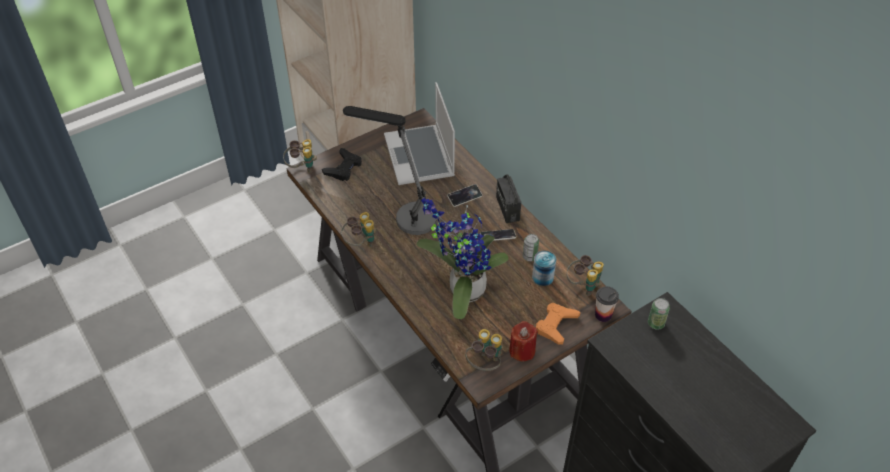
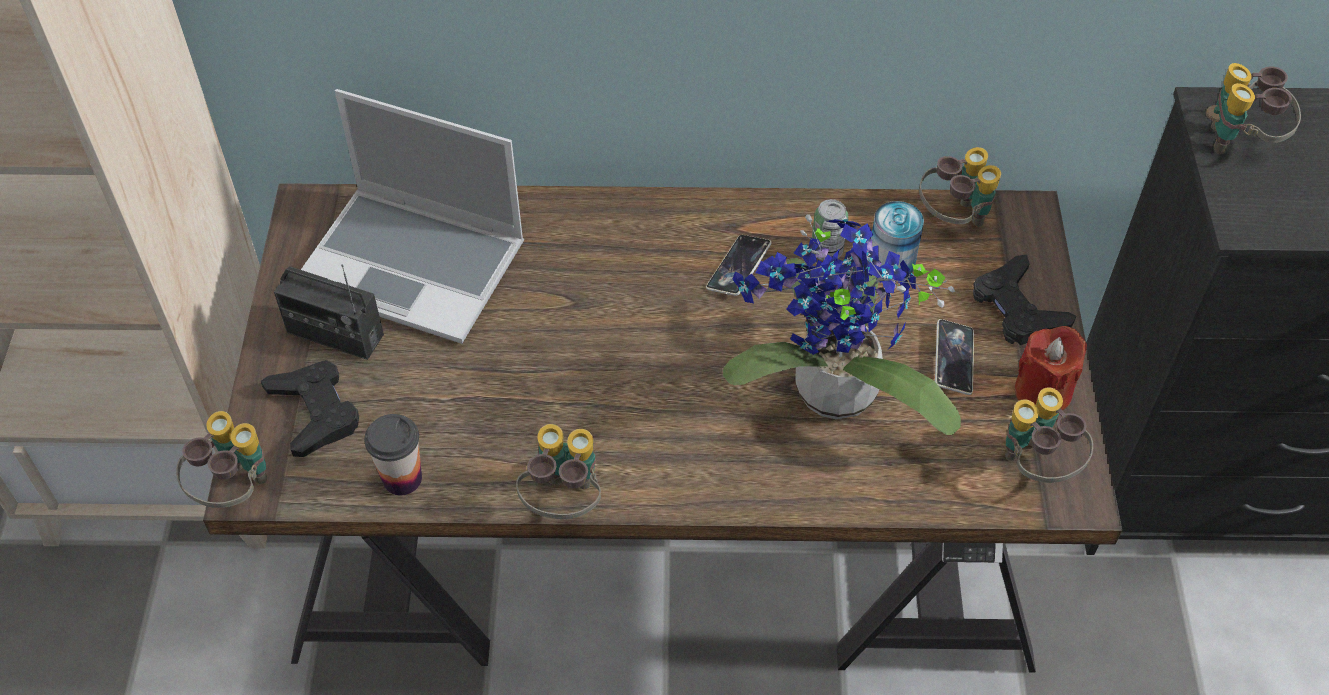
camera: 55 degrees left, 5 degrees up
(405, 215) = (552, 380): table lamp -> none
(464, 197) = (591, 259): phone -> phone (953, 360)
(507, 208) = (680, 214): radio -> radio (335, 334)
(556, 325) = (1017, 308): orange game controller -> black game controller
(603, 315) = (1040, 232): cup -> cup (402, 478)
(656, 323) = (1240, 141): can -> binoculars

